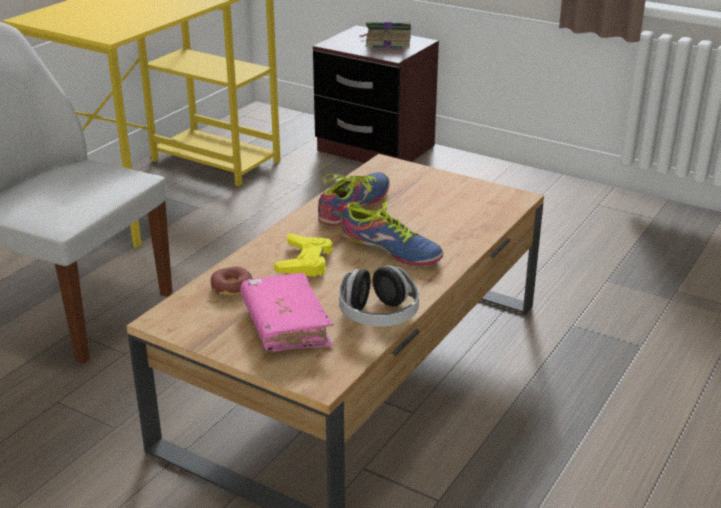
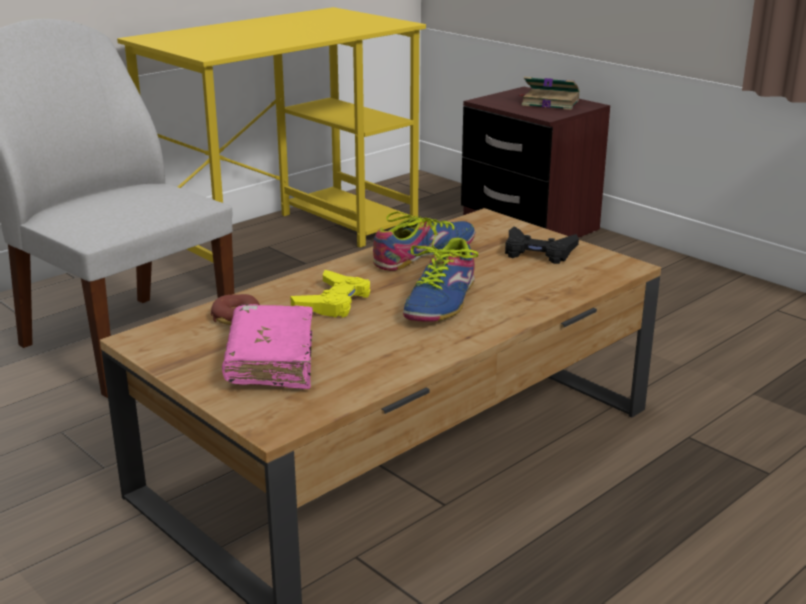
camera: 15 degrees right, 5 degrees down
(378, 315) = (384, 366): headphones -> none
(391, 249) = (441, 300): shoe -> shoe turned 60 degrees clockwise
(444, 192) = (538, 252): none -> black game controller

